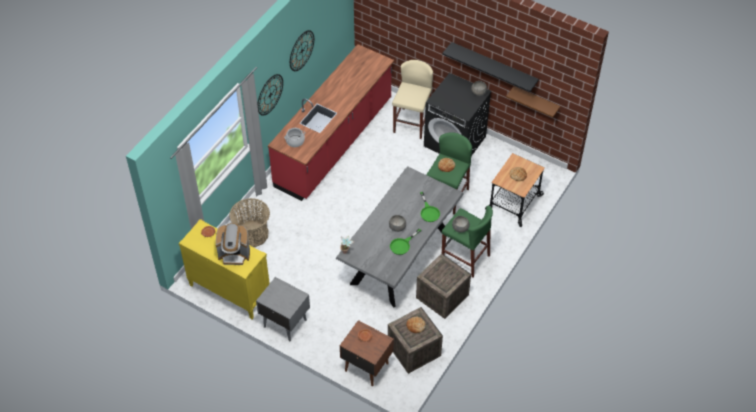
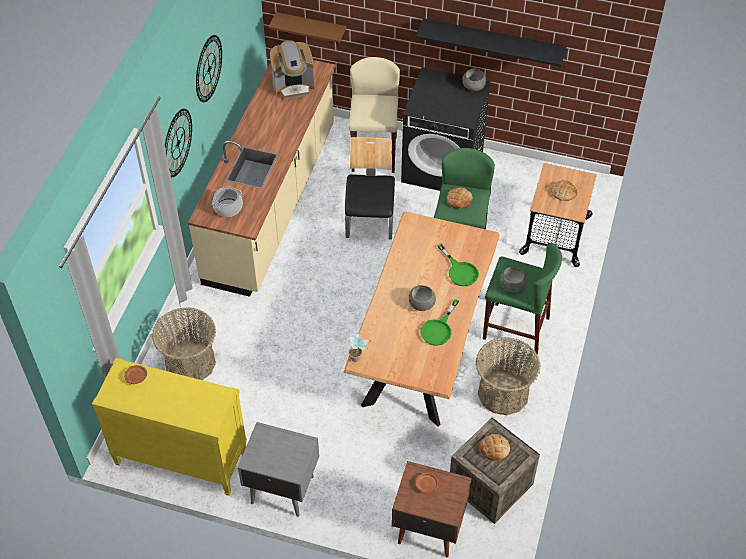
camera: 15 degrees left, 0 degrees up
(234, 254) = (188, 402): coffee machine -> coffee machine (293, 86)
(334, 143) = (272, 203): red counter -> beige counter
(394, 168) = (370, 221): none -> chair
(400, 257) = (421, 348): grey dining table -> brown dining table
(442, 296) = (503, 393): crate -> basket
(536, 101) = (561, 82): brown shelf -> brown shelf (311, 28)

